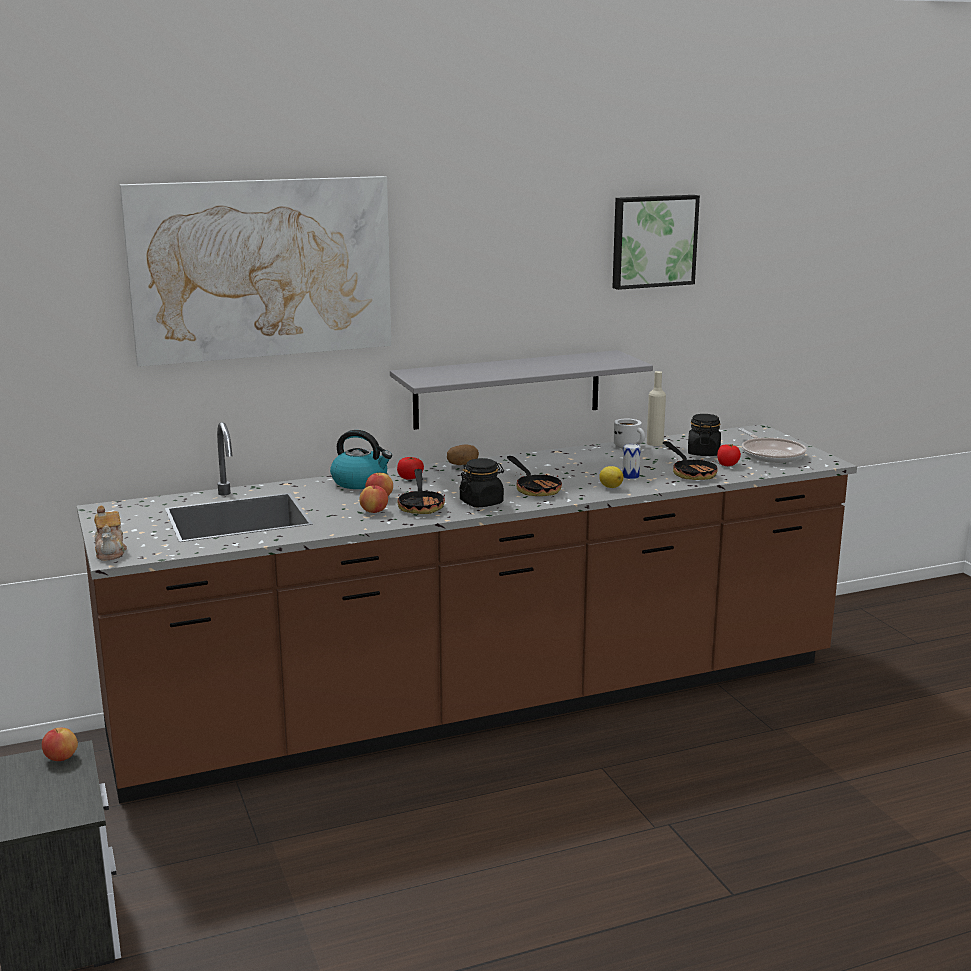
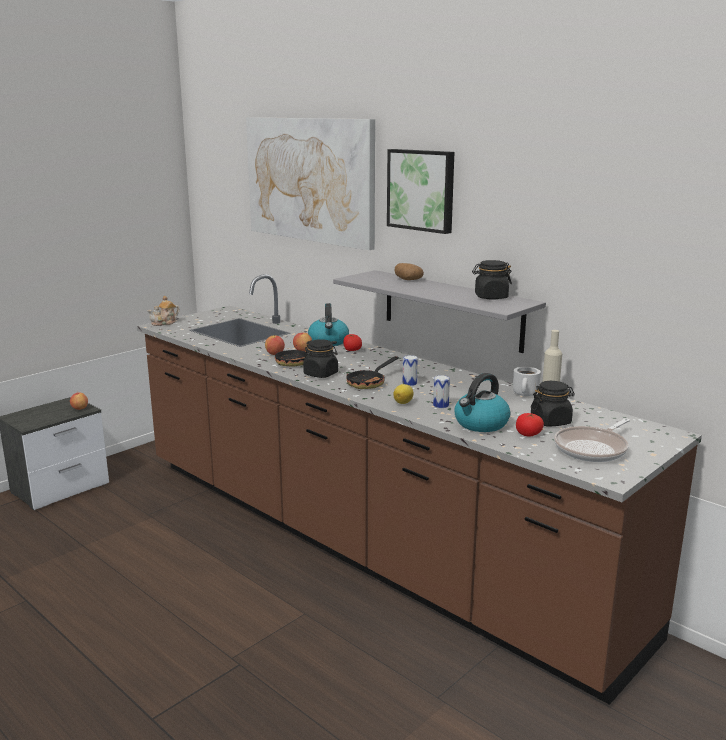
camera: 65 degrees right, 0 degrees up
(462, 464) = (400, 357): potato -> potato (408, 280)
(555, 475) = (409, 383): none -> can
(581, 358) = (490, 297): none -> black jar
(653, 241) = (586, 199): picture -> picture (422, 190)
(691, 473) = (481, 424): frying pan -> kettle

